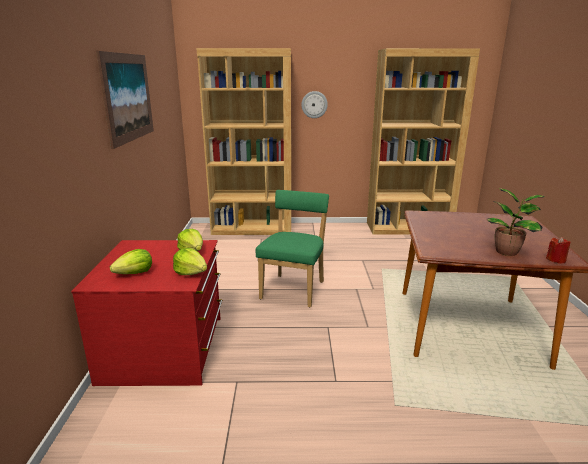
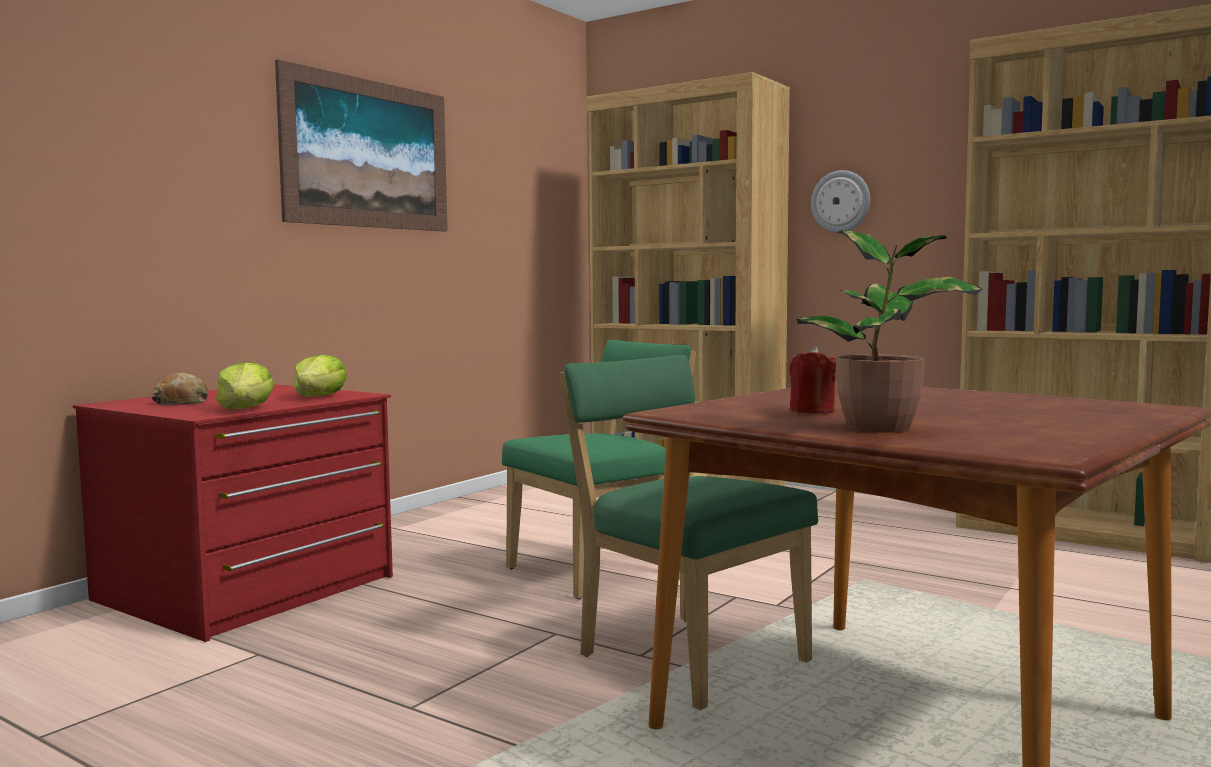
camera: 35 degrees right, 15 degrees down
(135, 273) = (181, 402): lettuce -> bread
(380, 322) = (685, 656): none -> green chair
(556, 260) = (988, 447): red candle -> red candle (812, 411)

